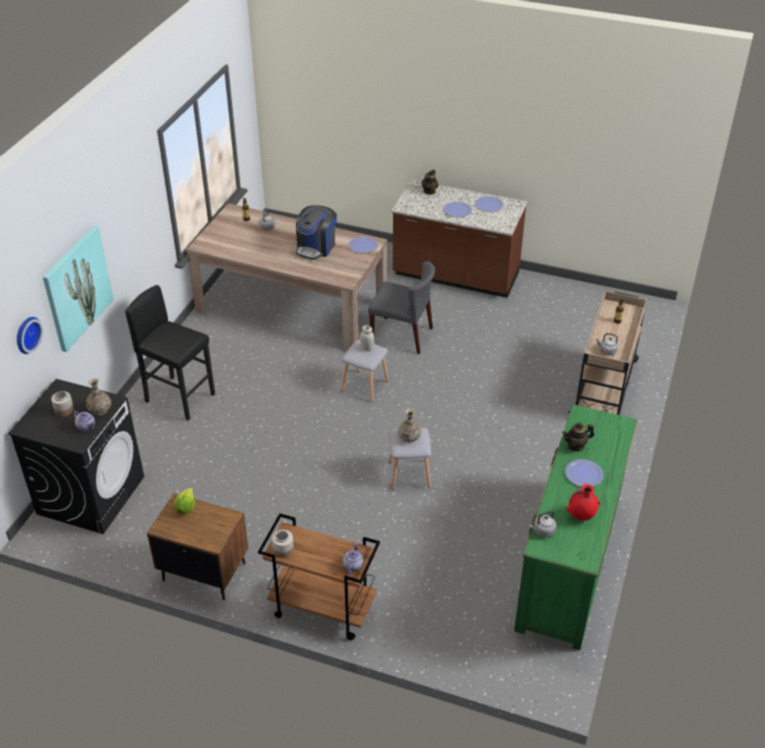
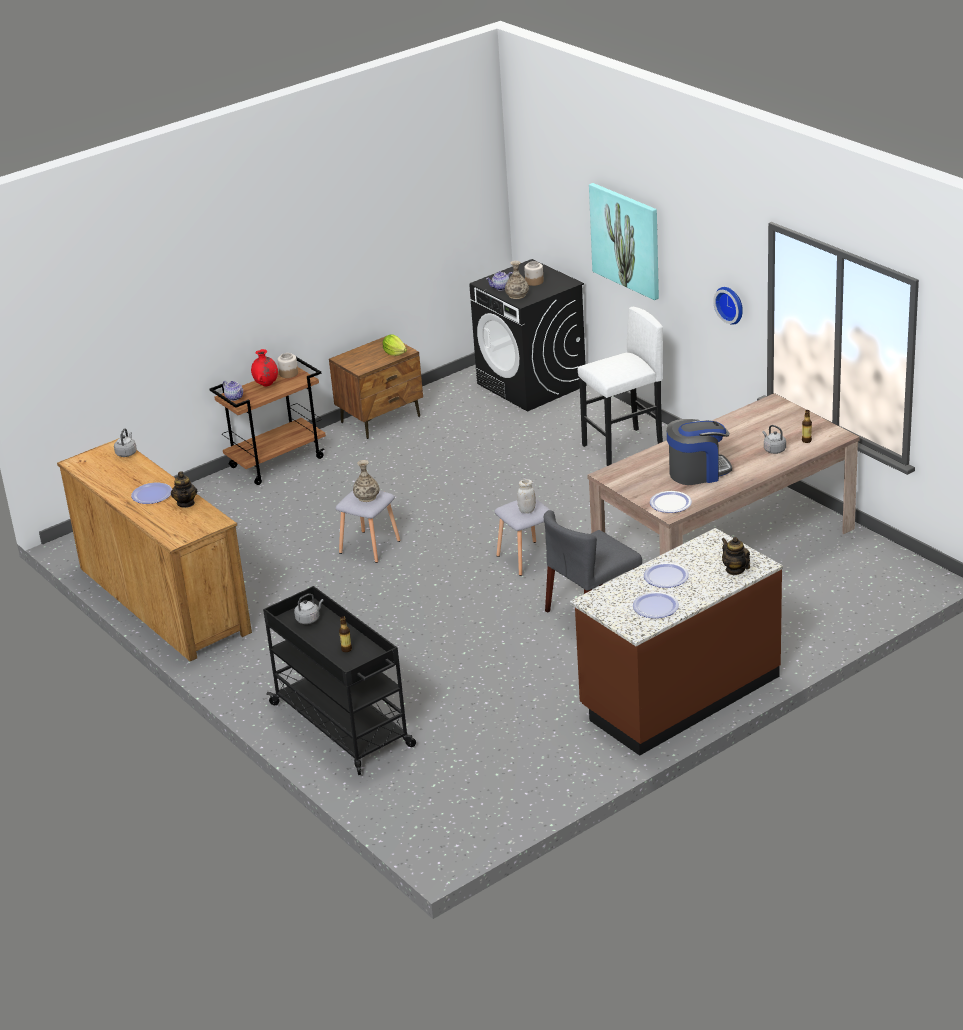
camera: 125 degrees right, 10 degrees down
(26, 334) = (568, 208): wall clock -> wall clock (731, 304)
(180, 397) = (623, 447): black stool -> white stool
(316, 247) = (698, 472): coffee machine -> coffee machine turned 105 degrees clockwise
(569, 560) = (163, 599): green dresser -> brown dresser
(576, 446) = (186, 503): teapot -> teapot turned 150 degrees clockwise
(581, 516) = (114, 476): red vase -> red vase (266, 384)
(604, 388) = (343, 726): beige cart -> black cart

